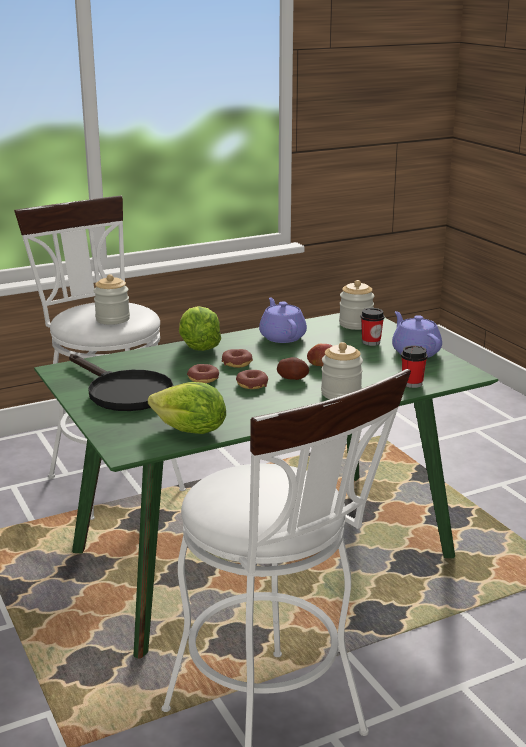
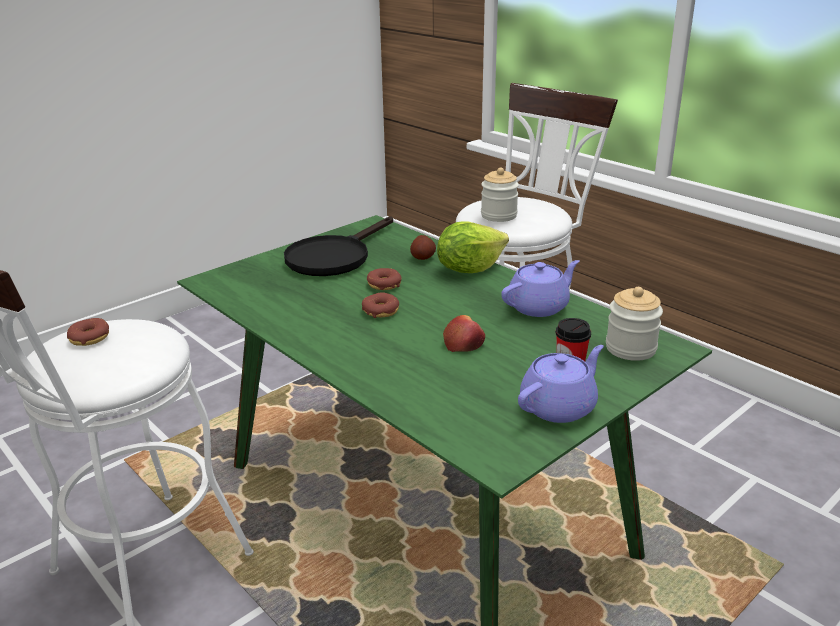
camera: 75 degrees right, 5 degrees up
(190, 431) = (253, 300): lettuce -> none
(237, 363) = (437, 294): donut -> donut (90, 338)
(292, 378) = (411, 330): potato -> potato (423, 257)
(341, 393) = (379, 366): jar -> none
(412, 383) = (437, 414): cup -> none

